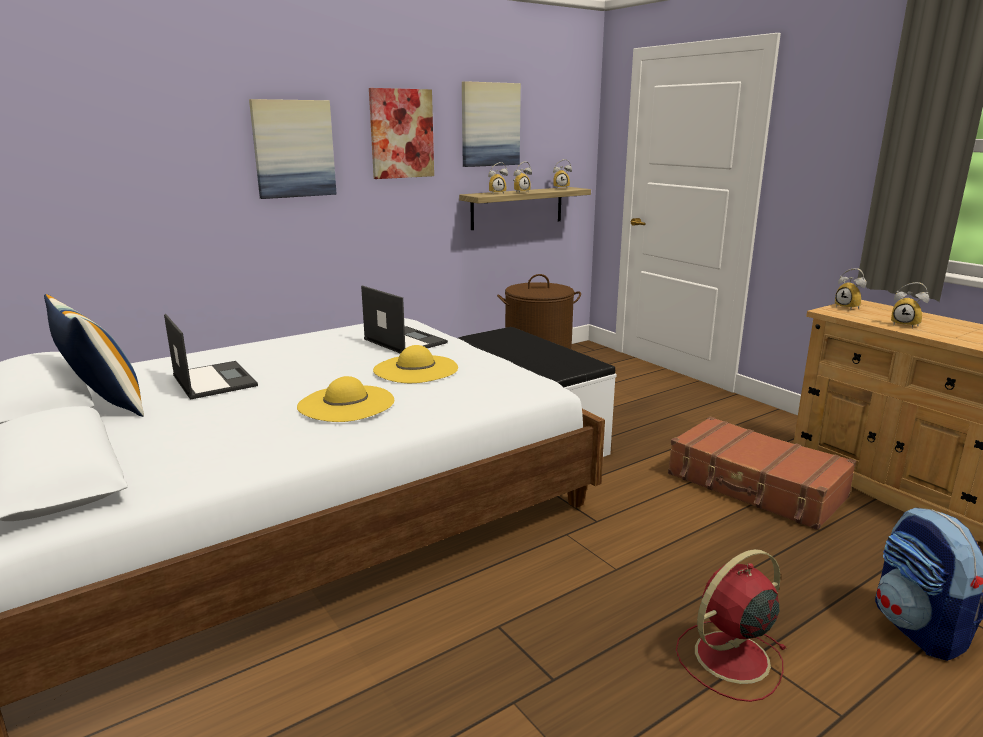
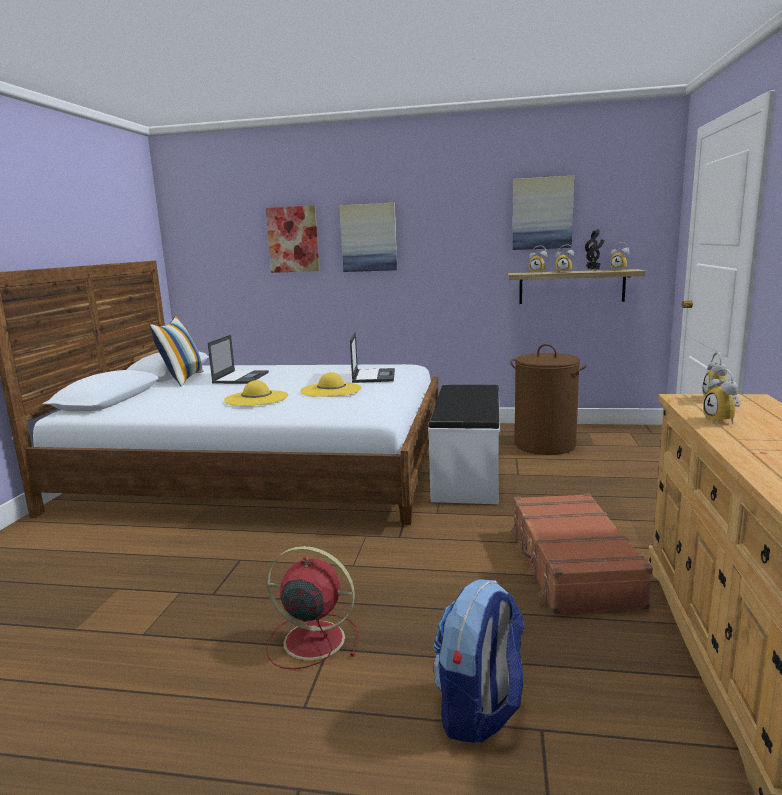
camera: 45 degrees right, 5 degrees down
(401, 134) = (455, 224): picture -> picture (293, 239)
(545, 190) = (593, 271): none -> potted plant

